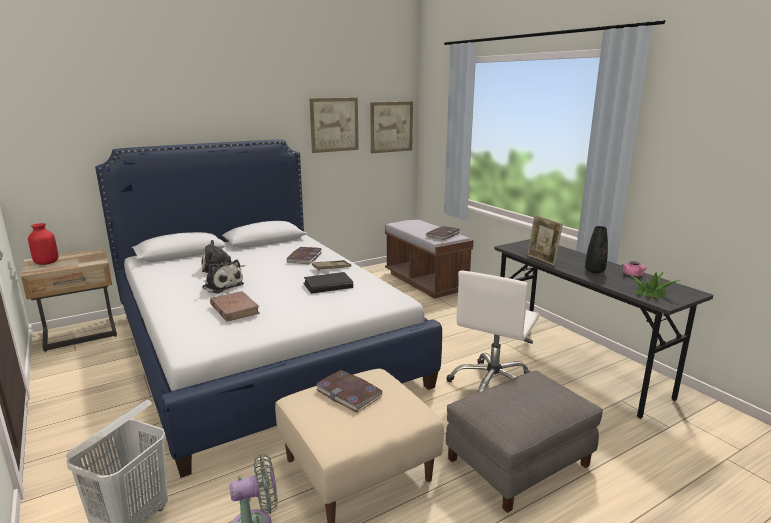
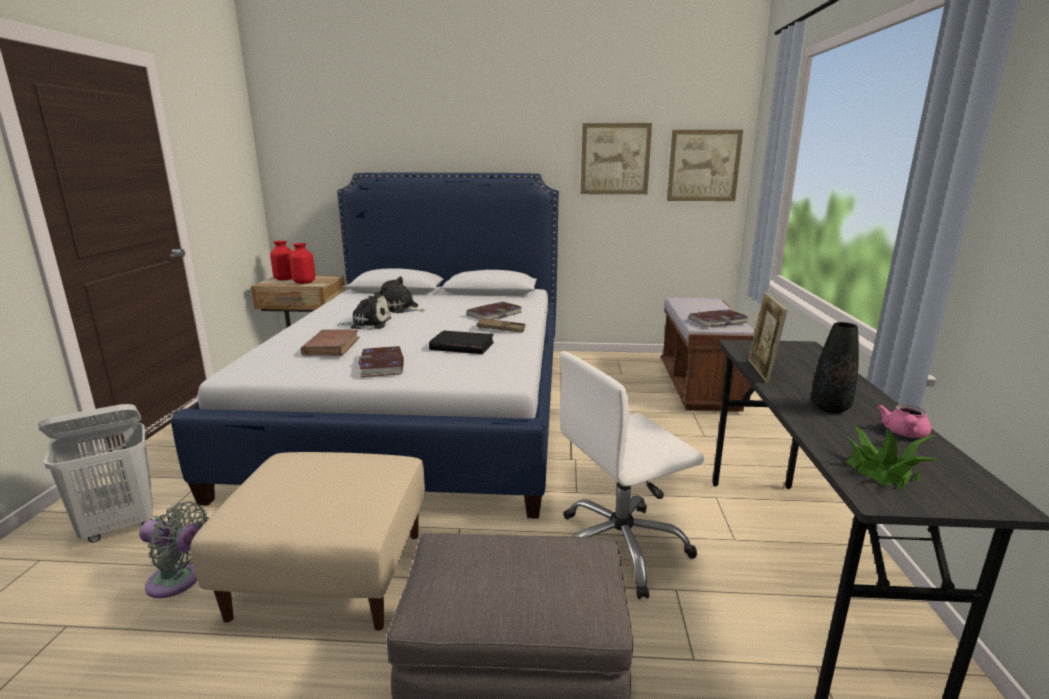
camera: 35 degrees right, 0 degrees up
(78, 262) = (304, 282): none -> red vase
(222, 286) = (368, 324): plush toy -> plush toy turned 75 degrees counterclockwise
(349, 393) = (333, 471): book -> book (382, 365)

